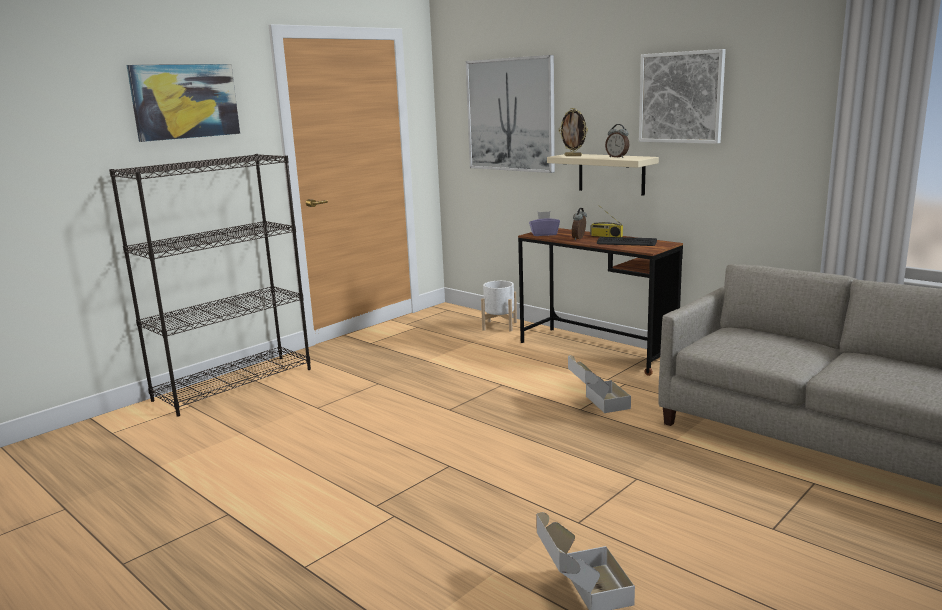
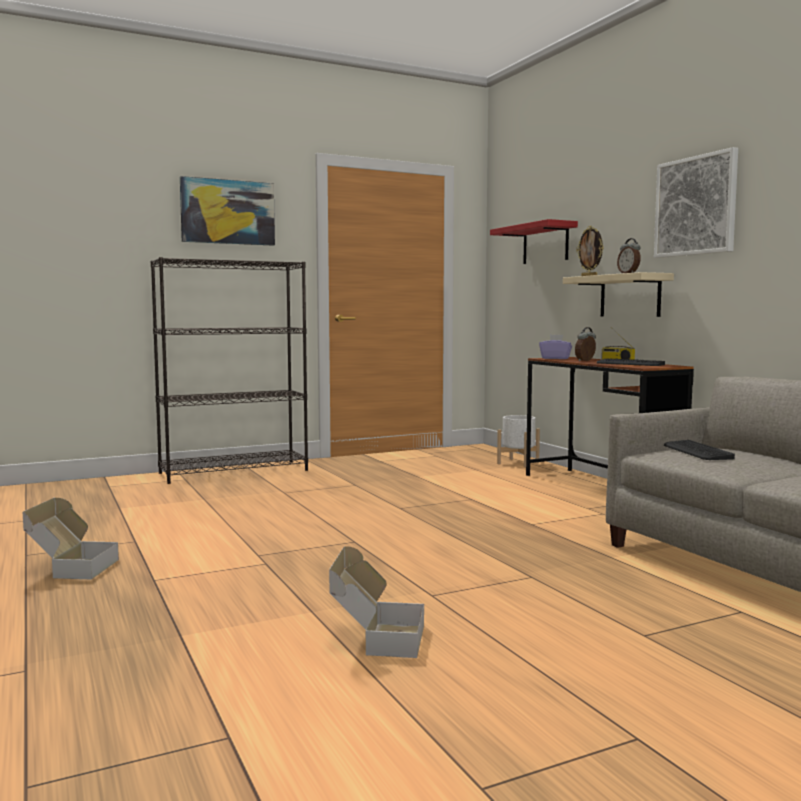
camera: 20 degrees right, 10 degrees down
(510, 115) = (545, 244): picture -> red shelf
(597, 404) = (554, 523): cardboard box -> cardboard box (71, 568)
(738, 341) = (696, 451): none -> keyboard

